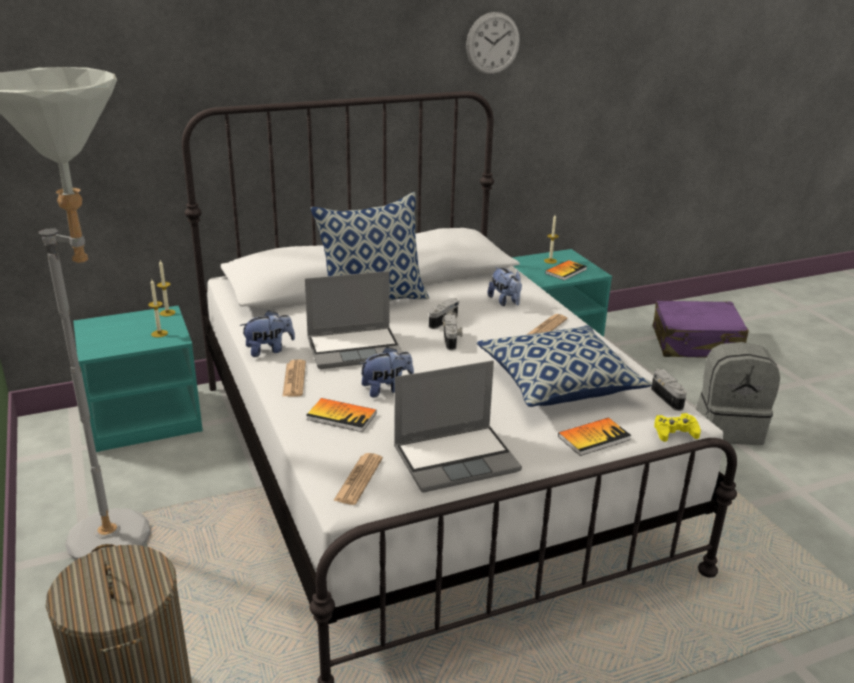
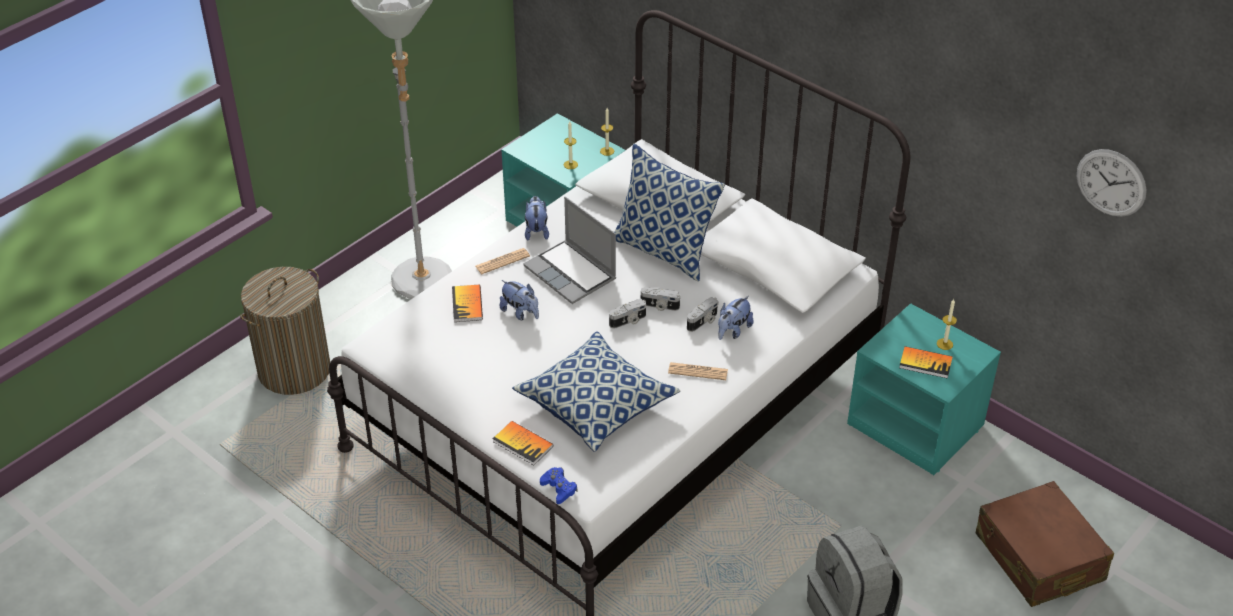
camera: 65 degrees right, 15 degrees up
(269, 350) = (536, 230): plush toy -> plush toy turned 135 degrees counterclockwise
(358, 479) = (397, 341): newspaper -> none
(457, 458) = (449, 379): laptop -> none
(493, 43) = (932, 84): wall clock -> wall clock (1111, 182)
(669, 398) = (618, 477): camera -> camera (703, 321)
(675, 432) = (559, 488): yellow game controller -> blue game controller
(696, 343) = (1039, 557): purple suitcase -> brown suitcase

